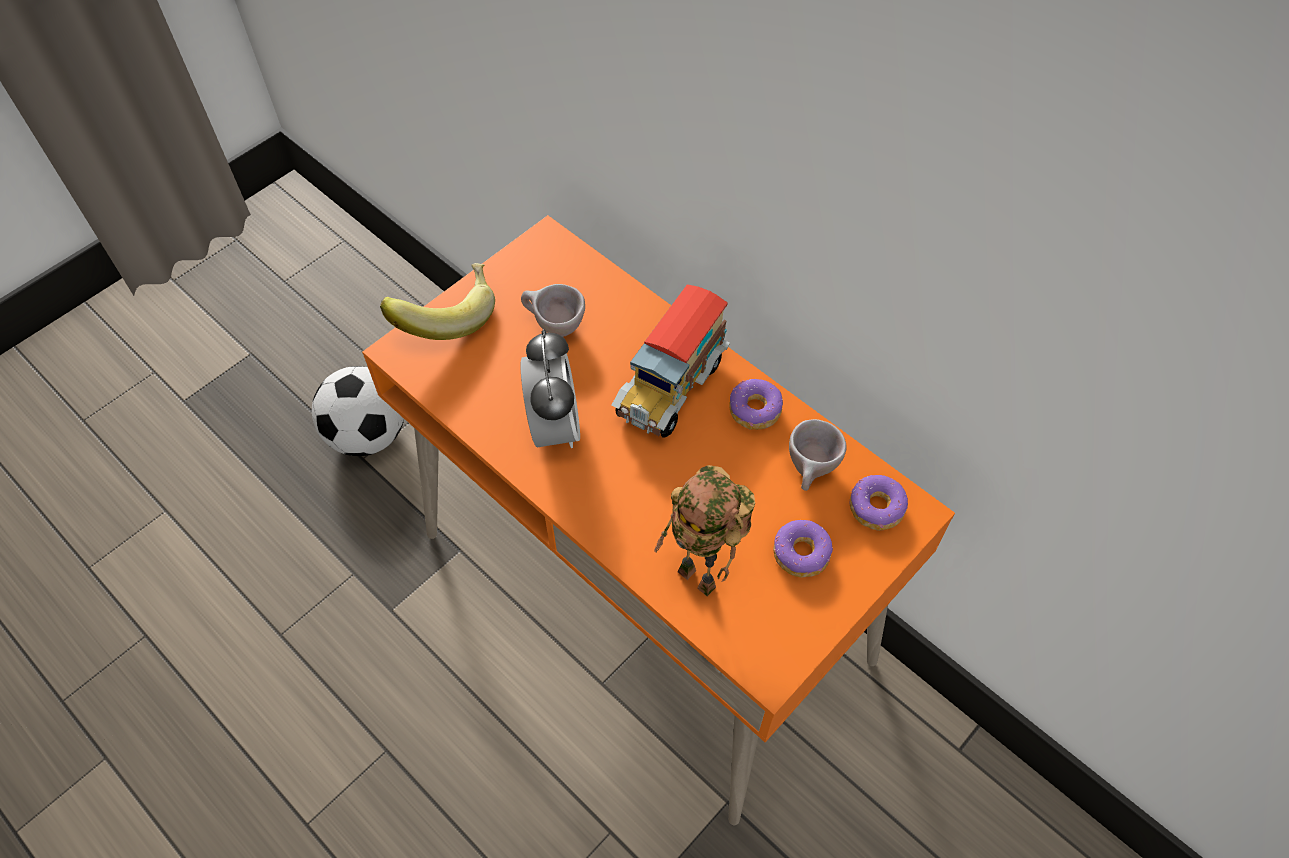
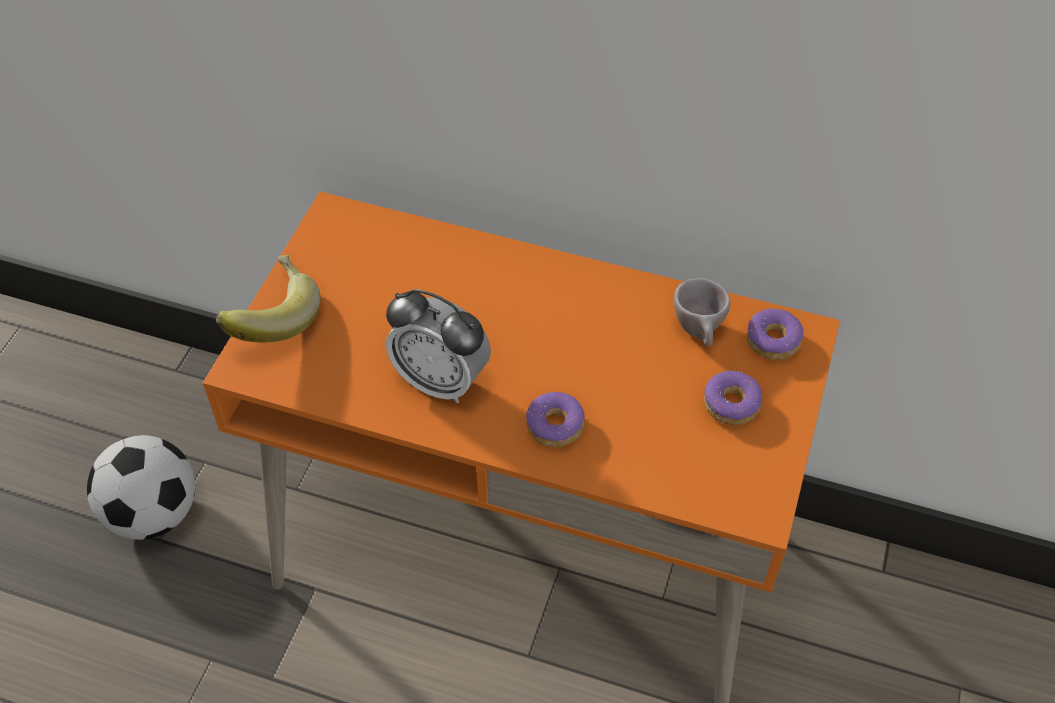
camera: 25 degrees left, 5 degrees down
(553, 327) = (386, 291): beige cup -> none
(554, 427) = (441, 381): alarm clock -> alarm clock turned 150 degrees clockwise
(670, 387) = (530, 305): toy truck -> none
(702, 577) = (657, 460): toy robot -> none
(754, 410) = (619, 298): donut -> donut (555, 426)

